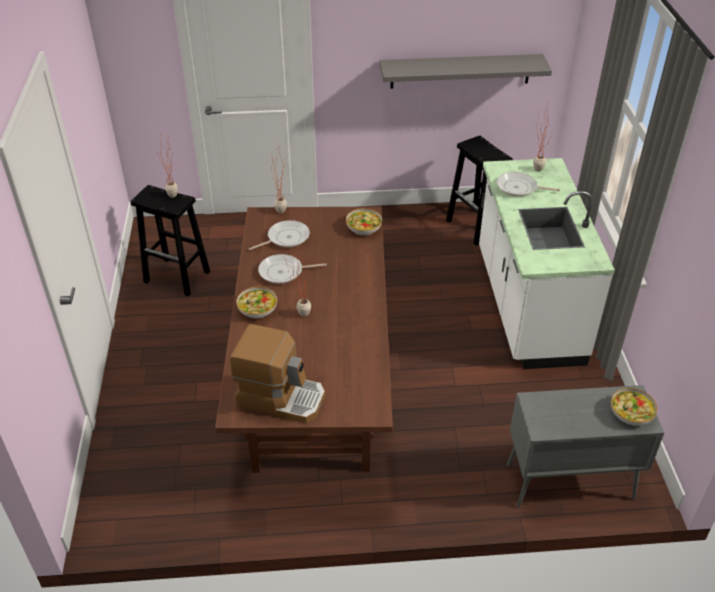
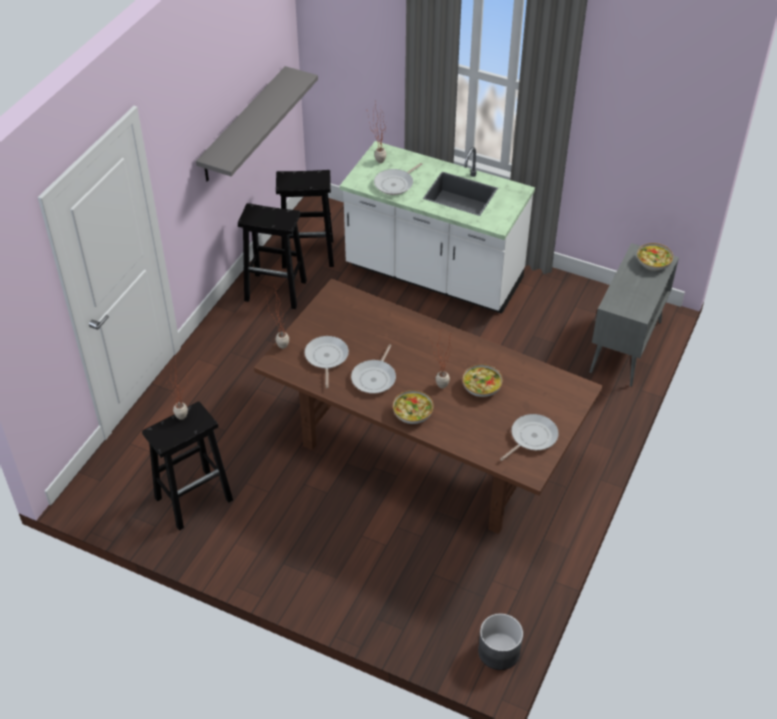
camera: 60 degrees left, 5 degrees up
(117, 526) = (499, 651): none -> grey planter
(281, 397) = (531, 437): coffee machine -> frying pan
(363, 228) = (354, 302): bowl -> bowl (482, 387)
(419, 228) = (277, 291): none -> black stool

